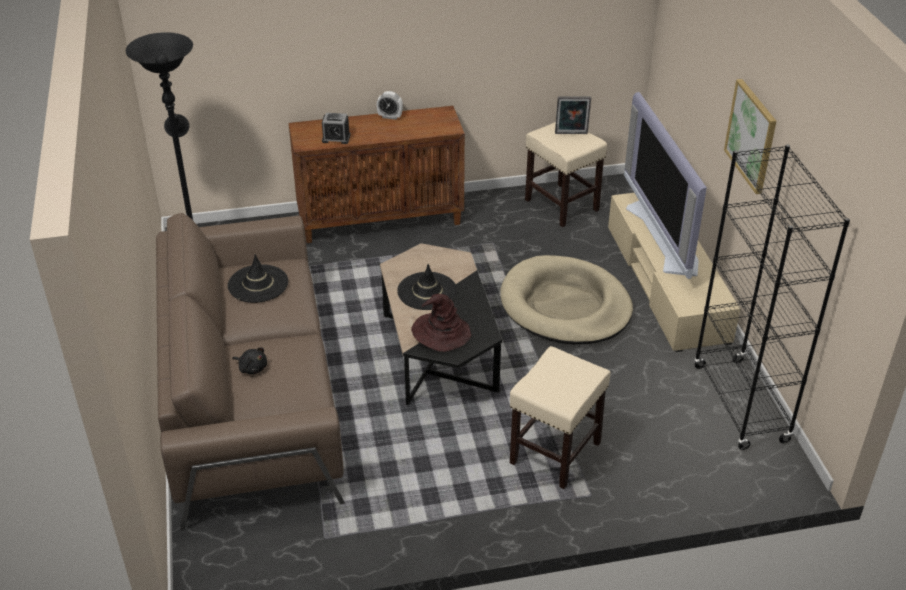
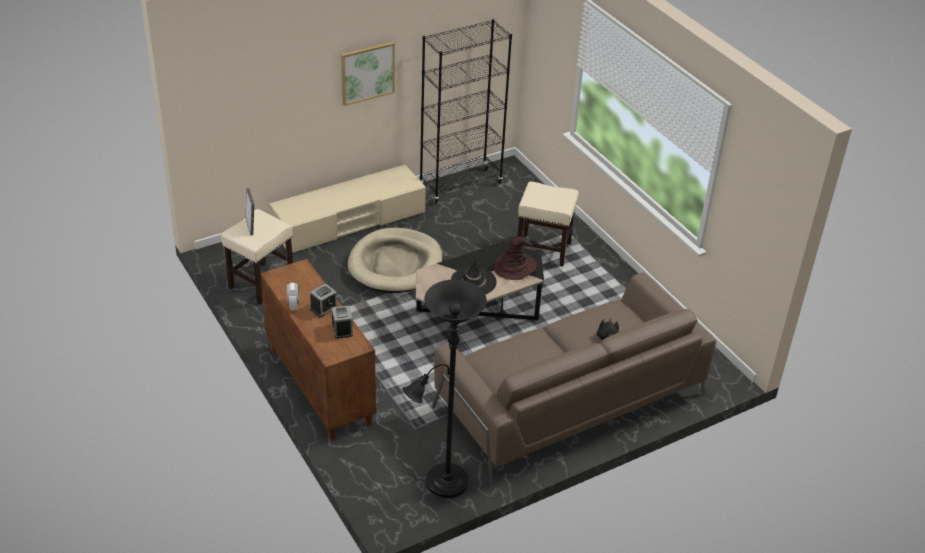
camera: 110 degrees left, 0 degrees up
(258, 284) = (518, 361): black hat -> none
(375, 132) = (324, 308): none -> alarm clock
(663, 237) = (335, 199): television -> none

